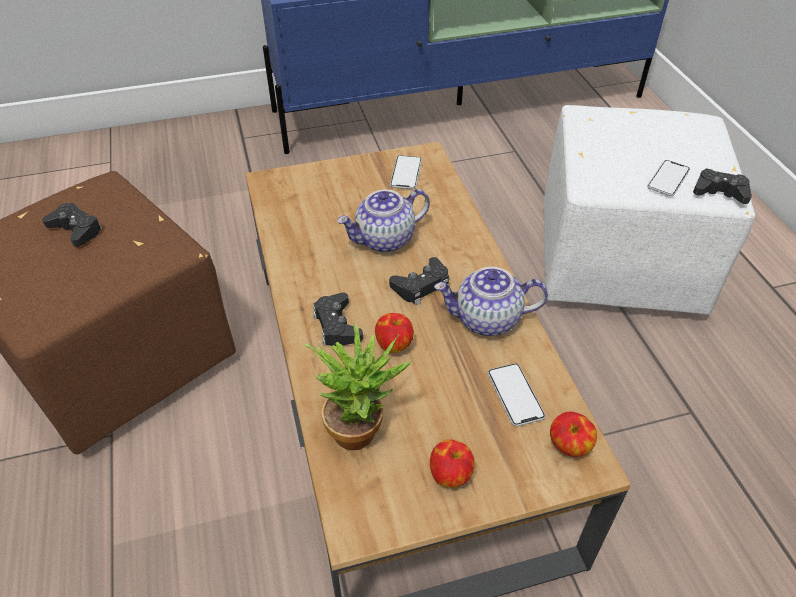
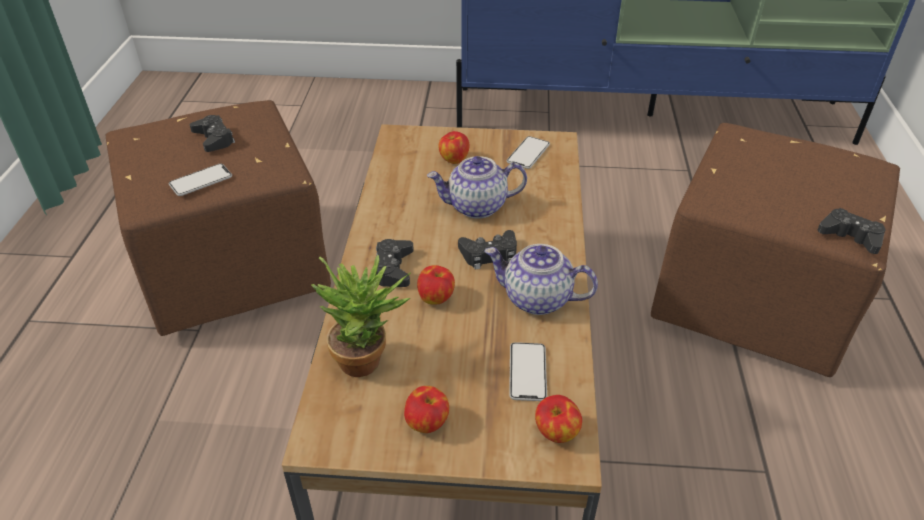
camera: 20 degrees right, 5 degrees down
(338, 195) = (453, 159): none -> apple
(620, 262) = (755, 302): white ottoman -> brown ottoman
(668, 179) = (796, 212): phone -> phone (201, 181)

